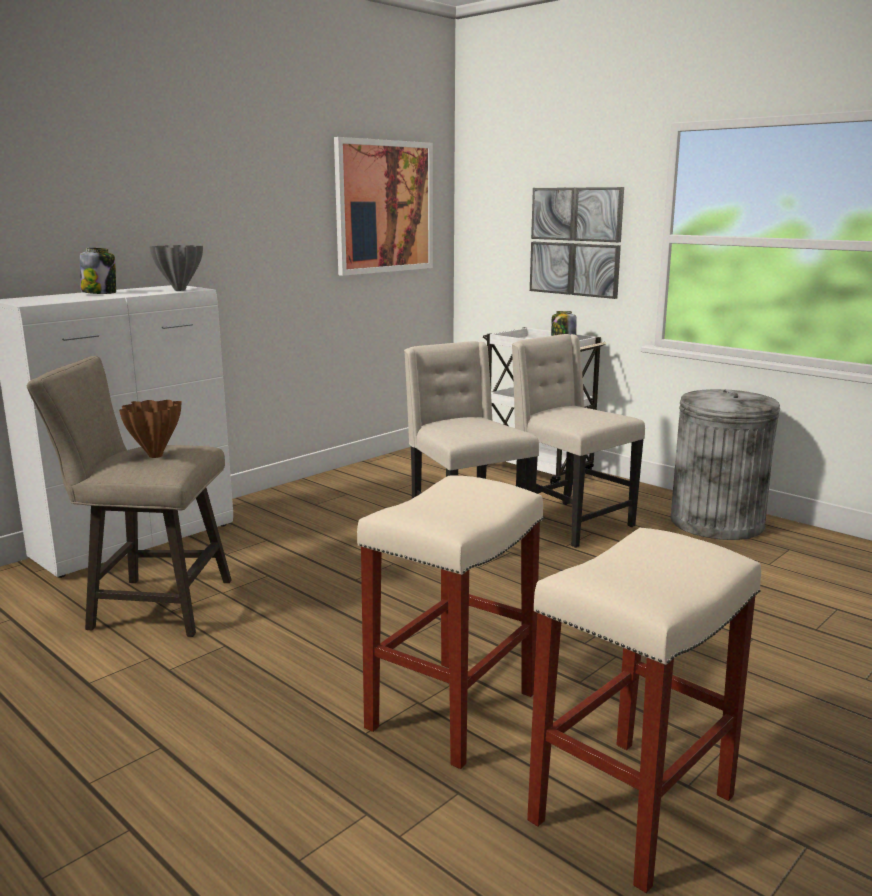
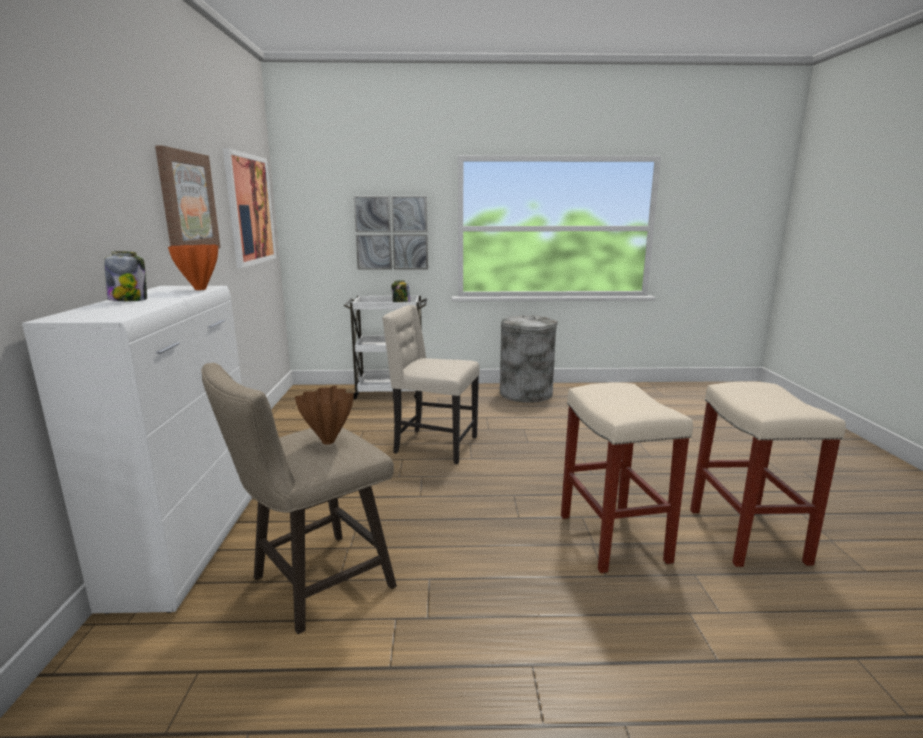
camera: 45 degrees left, 0 degrees up
(178, 290) = (199, 289): grey vase -> orange vase
(248, 200) = (187, 202): none -> picture
(569, 523) = (465, 416): beige chair -> none

